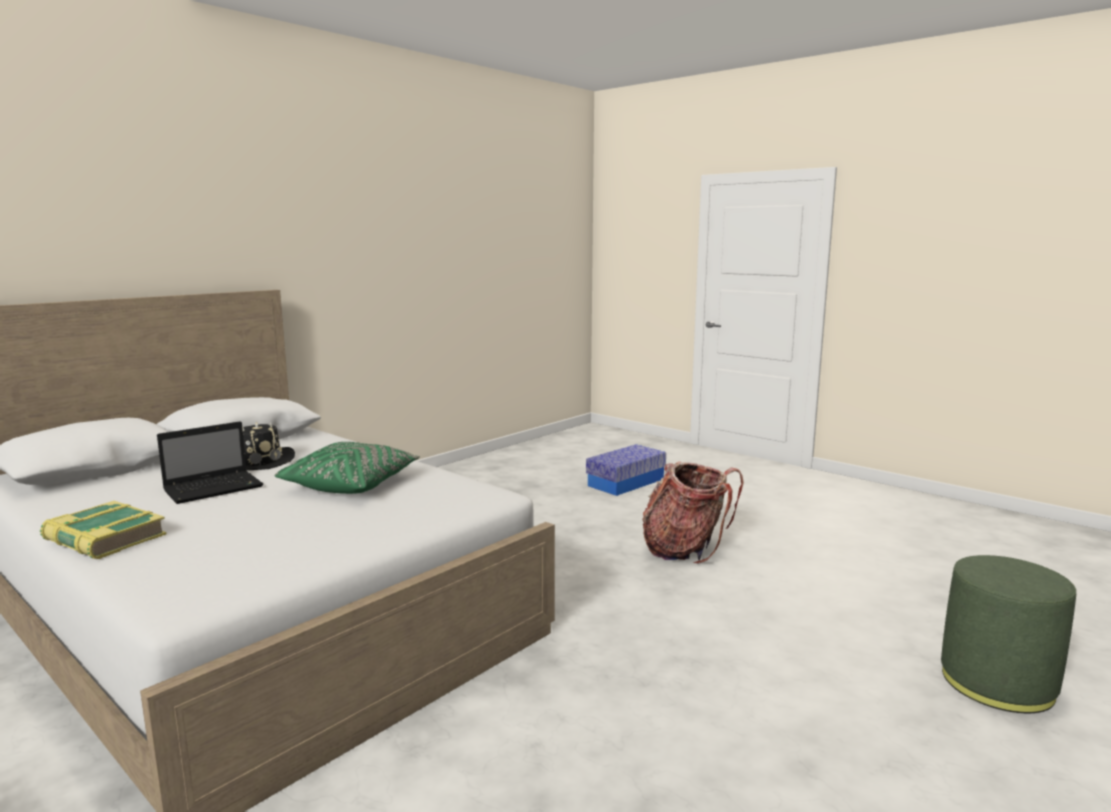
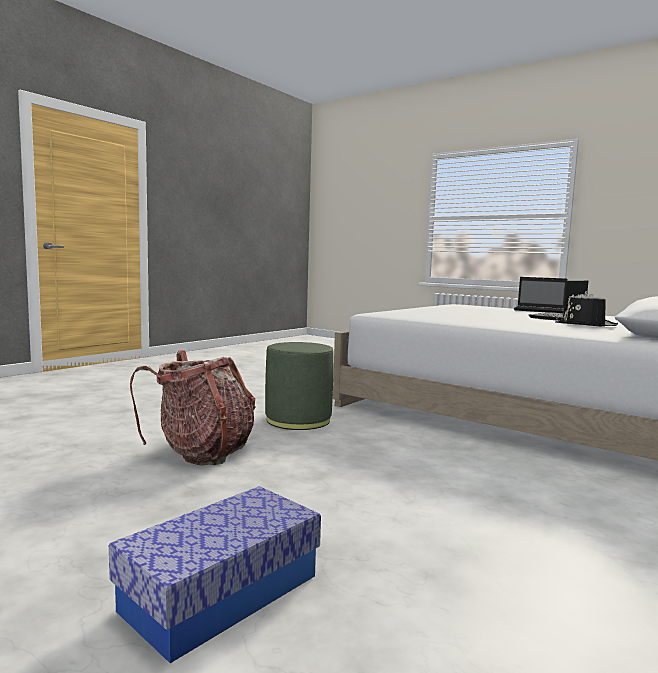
camera: 175 degrees right, 5 degrees down
(104, 539) = (540, 311): book -> laptop
(351, 484) = (475, 317): green pillow -> none
(997, 682) = (85, 390): green ottoman -> green ottoman (298, 420)

